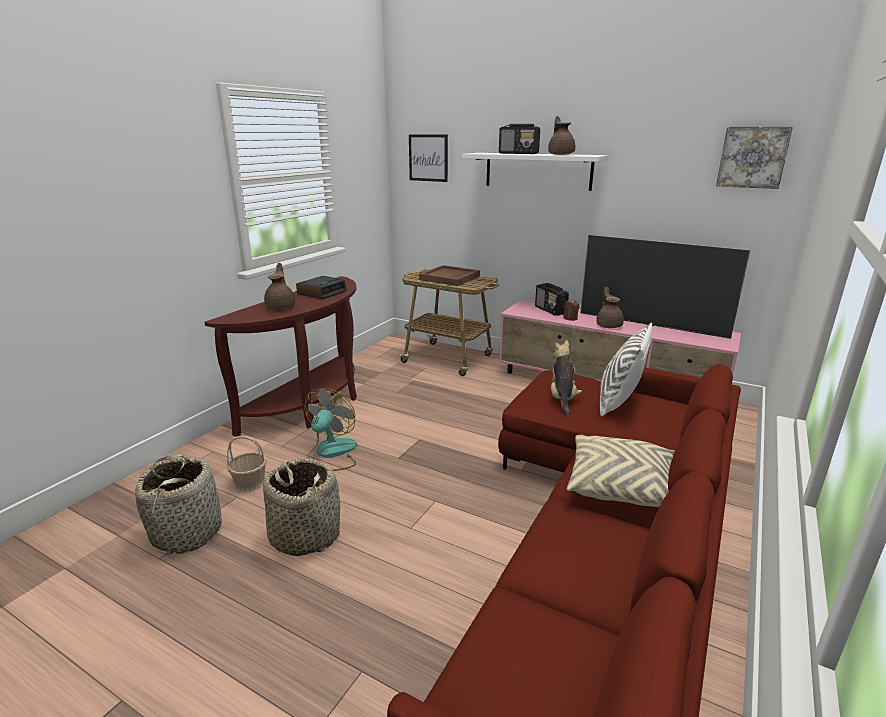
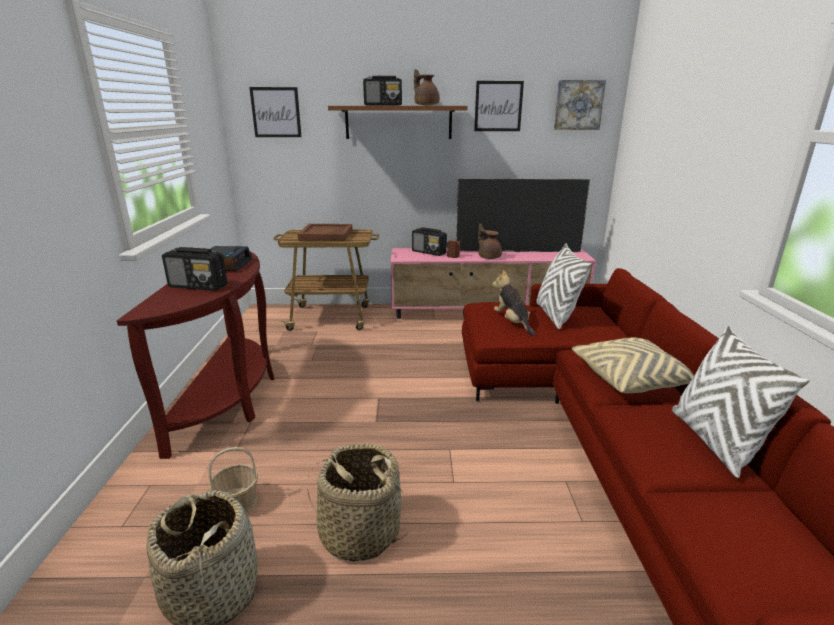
camera: 30 degrees left, 0 degrees up
(281, 306) = (198, 286): brown teapot -> radio
(330, 453) = (302, 440): fan -> none
(537, 171) = (398, 122): white shelf -> brown shelf
(626, 572) = (714, 441): none -> white pillow
(648, 156) = (498, 106): none -> picture

